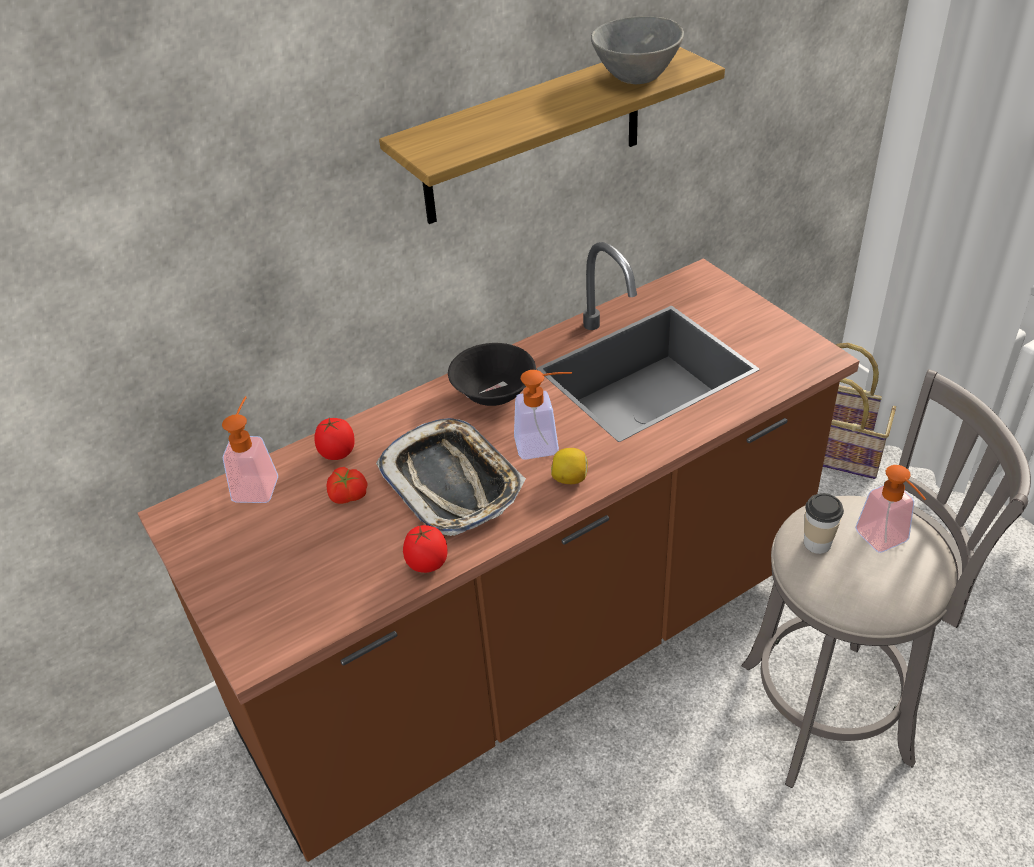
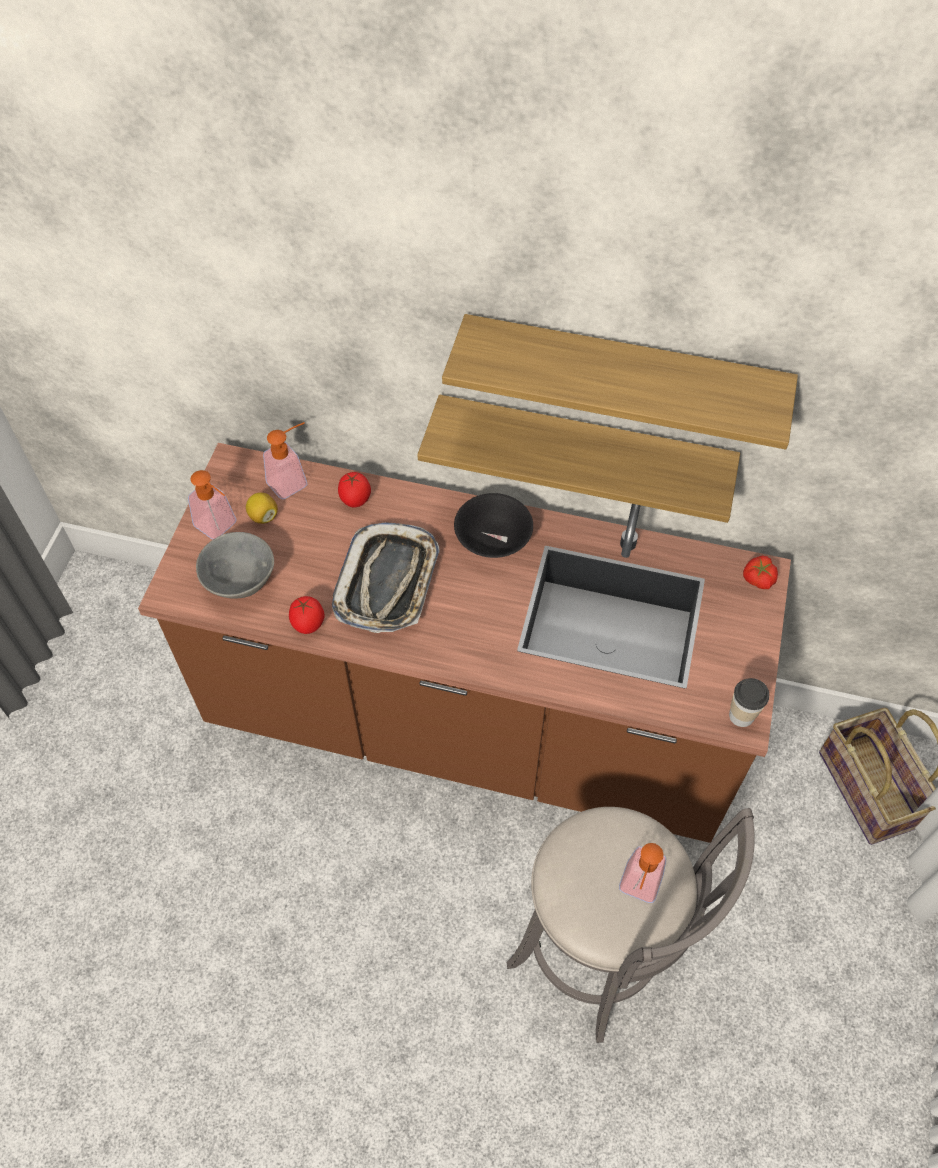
camera: 45 degrees right, 15 degrees up
(347, 496) = (325, 536): tomato -> tomato (757, 579)
(515, 254) = (583, 452): none -> shelf
(545, 444) = (472, 608): soap dispenser -> soap dispenser (220, 527)
(570, 478) = (453, 647): lemon -> lemon (263, 516)
(634, 75) = (710, 393): grey bowl -> grey bowl (241, 580)
(817, 543) = (592, 842): cup -> cup (741, 715)

